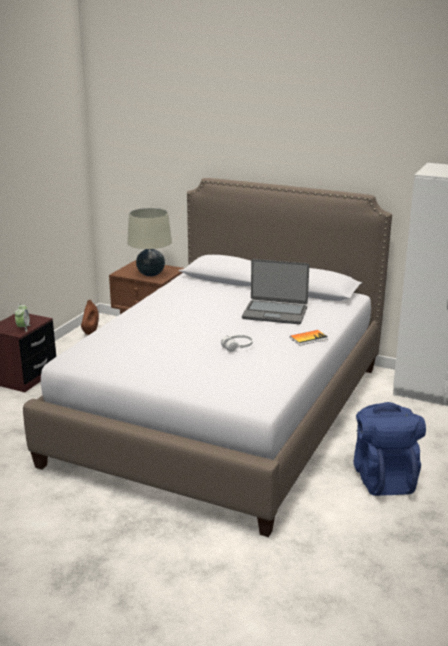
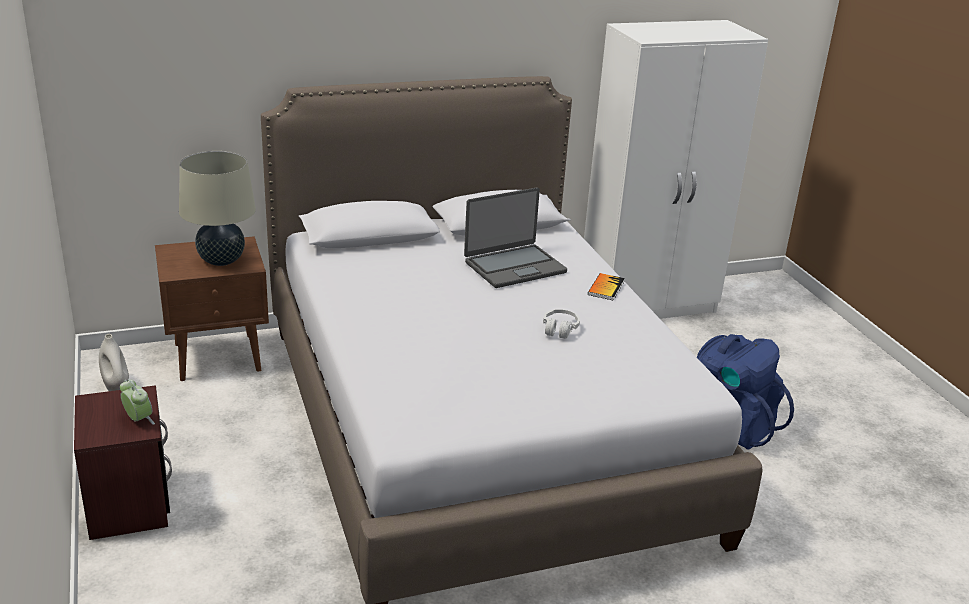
camera: 45 degrees left, 5 degrees up
(90, 332) = (116, 387): brown vase -> white vase

